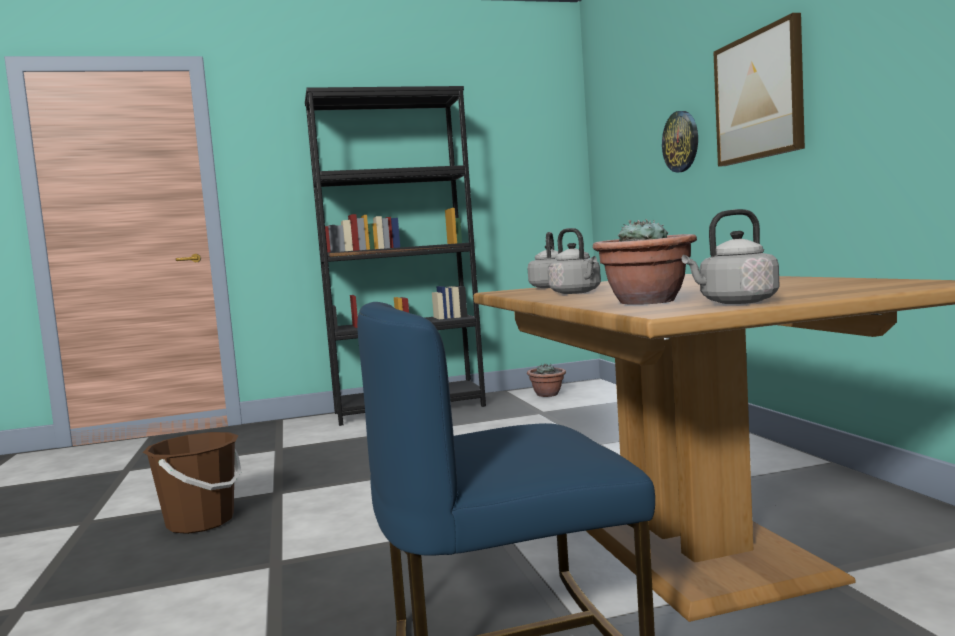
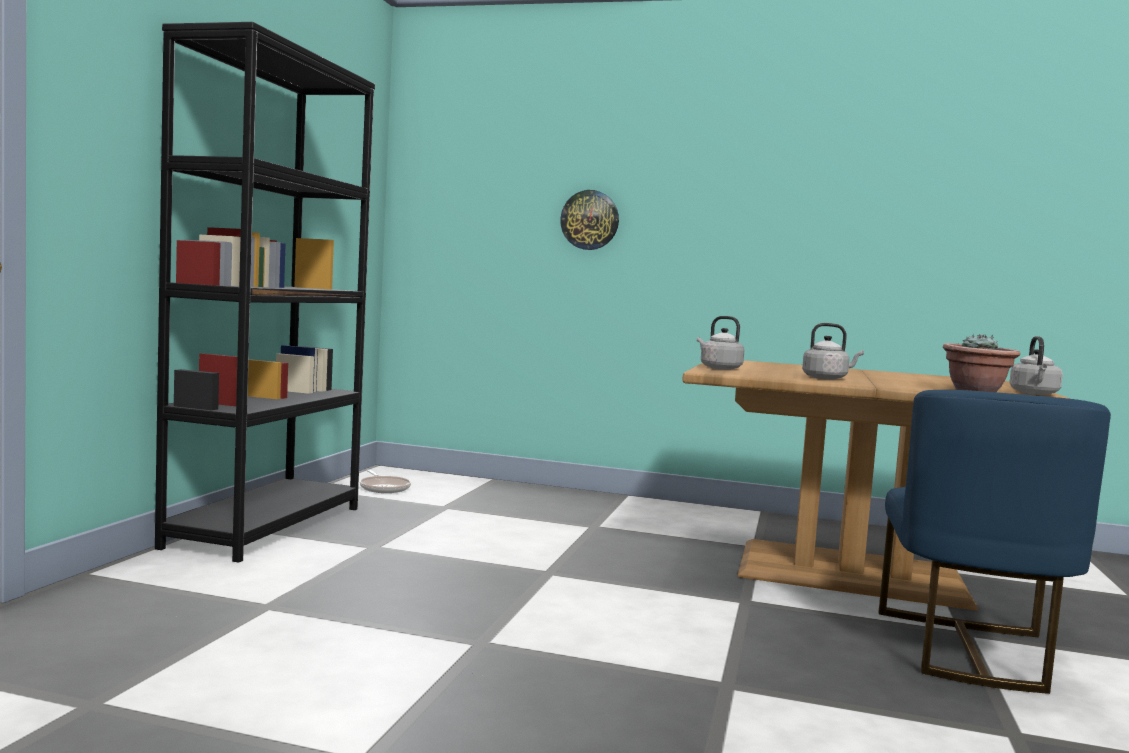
camera: 60 degrees left, 0 degrees up
(201, 522) = (521, 695): brown bucket -> none
(548, 394) = (384, 488): potted plant -> frying pan
(759, 96) = (711, 207): picture -> none

